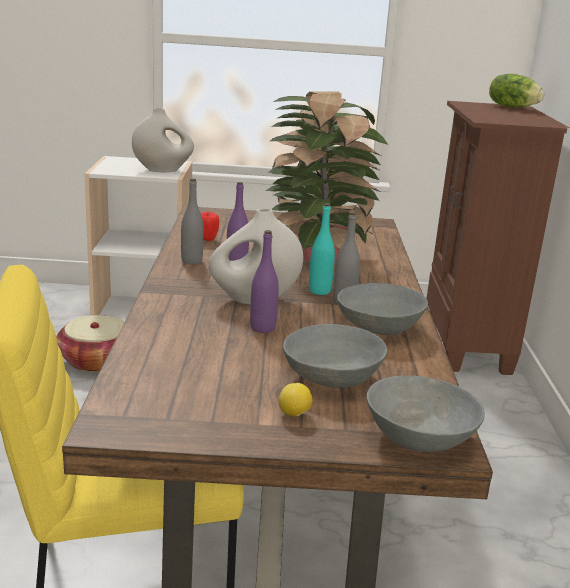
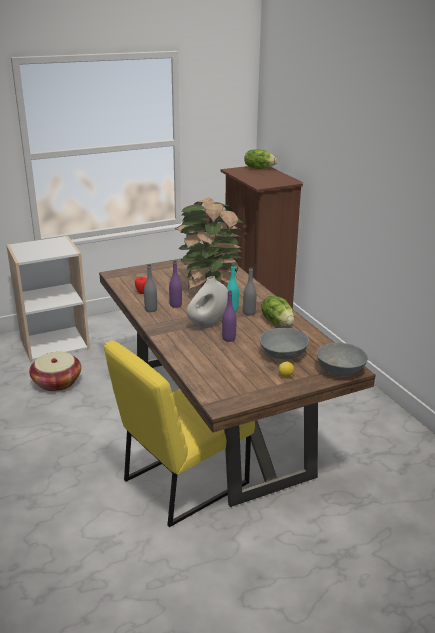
camera: 25 degrees left, 5 degrees up
(163, 170) = (60, 248): white vase -> none
(380, 327) = (277, 322): grey bowl -> lettuce

